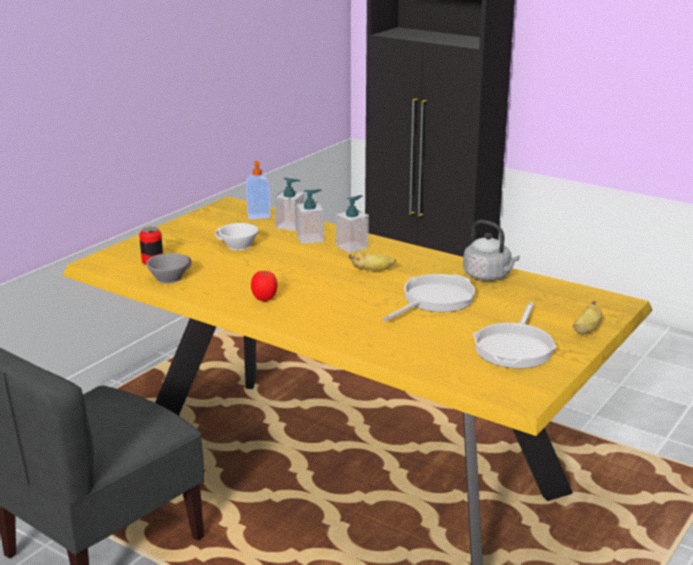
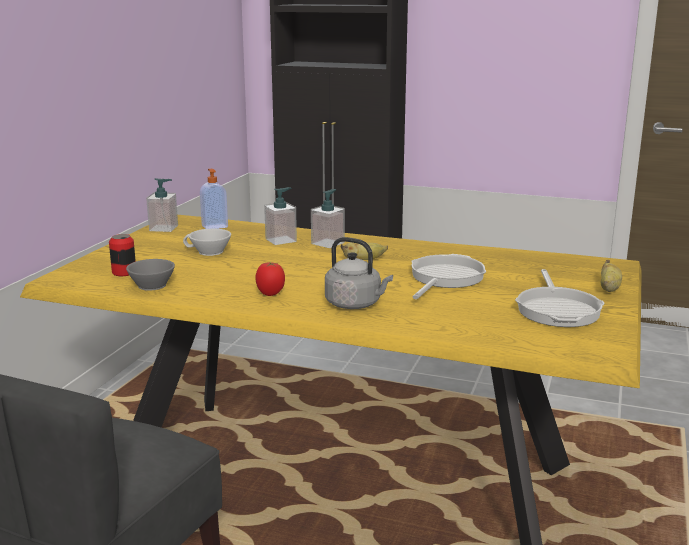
camera: 15 degrees left, 5 degrees down
(290, 226) = (252, 232): soap dispenser -> soap dispenser (164, 228)
(488, 276) = (479, 255): grey kettle -> grey kettle (356, 304)

